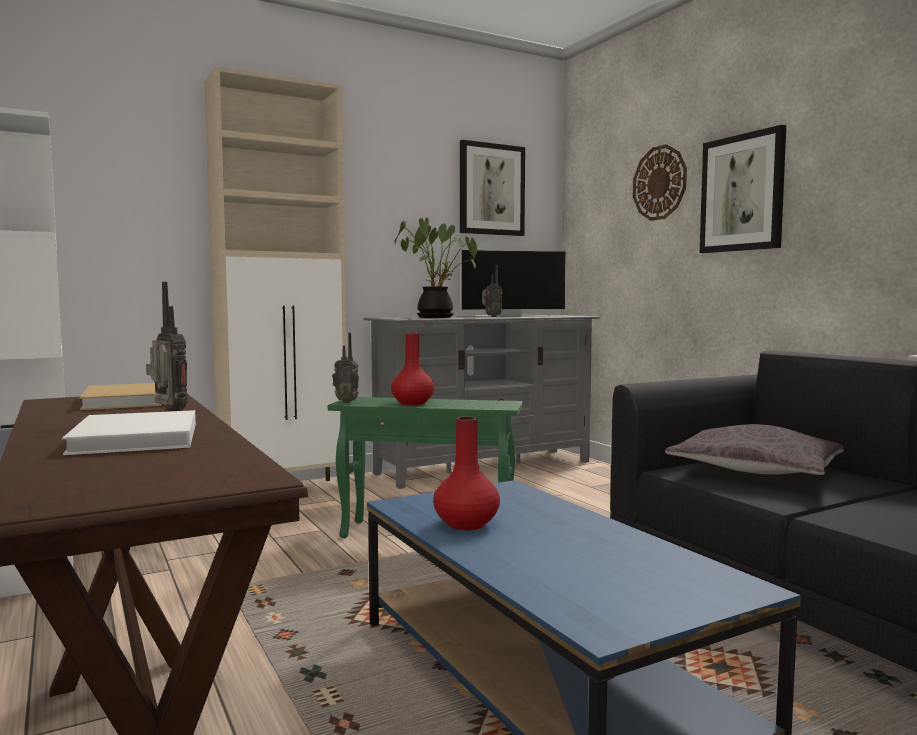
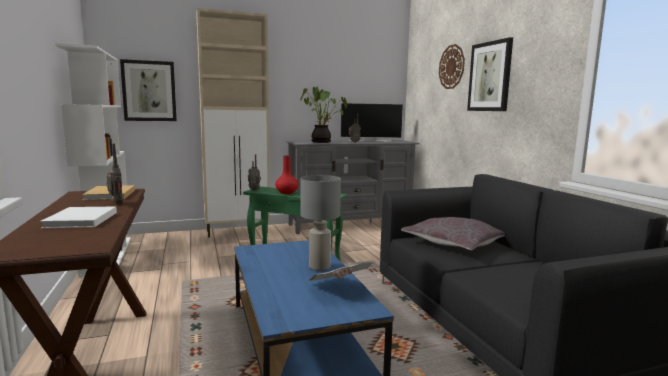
camera: 10 degrees right, 5 degrees up
(466, 524) = (269, 262): red vase -> none
(491, 189) = (362, 67): picture -> picture (149, 91)
(570, 524) = (320, 267): none -> grey table lamp
(648, 558) = (339, 289): none -> newspaper

